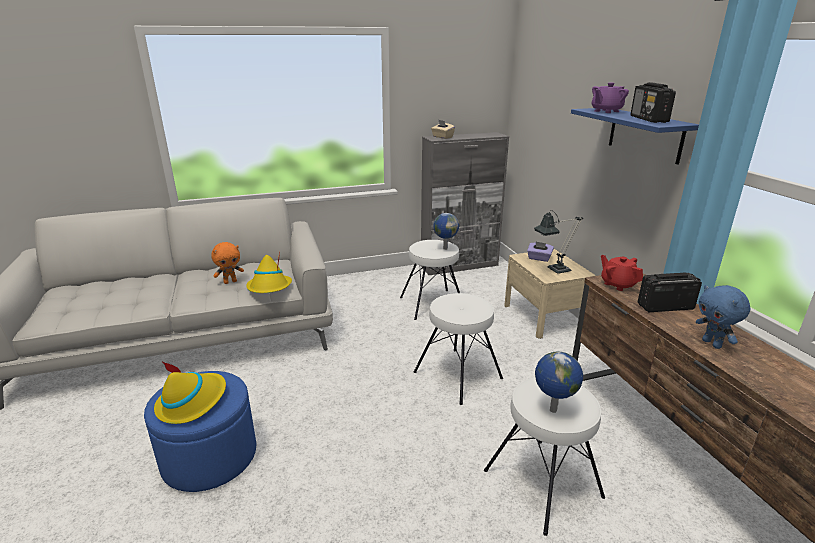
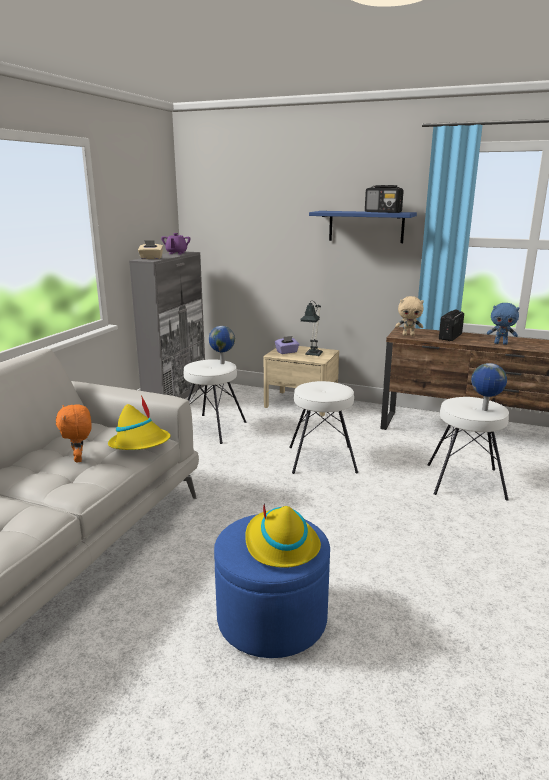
camera: 50 degrees left, 5 degrees down
(230, 282) = (79, 459): orange plush toy -> orange plush toy turned 150 degrees clockwise
(606, 111) = (336, 211): purple teapot -> purple teapot (176, 253)
(618, 284) = (408, 335): red teapot -> beige plush toy

